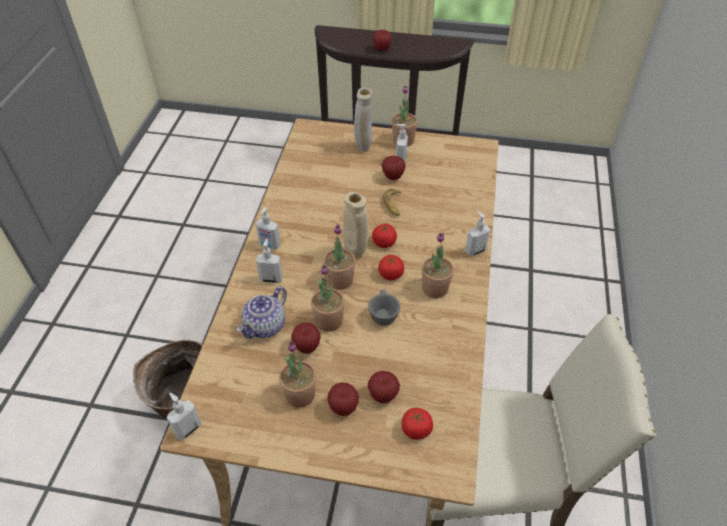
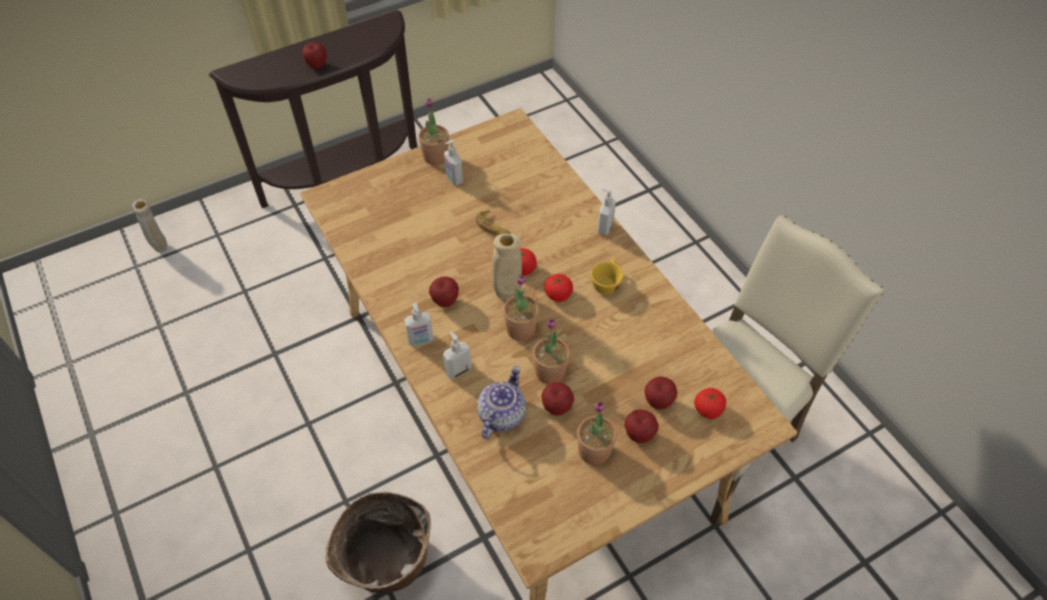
camera: 40 degrees left, 5 degrees up
(187, 429) = (534, 552): soap dispenser -> none
(266, 325) = (501, 415): teapot -> teapot turned 150 degrees counterclockwise
(363, 147) = (404, 185): beige vase -> beige vase (160, 248)
(383, 314) = (588, 334): grey cup -> none
(393, 177) = (464, 200): apple -> apple (445, 301)
(435, 288) = (606, 283): potted plant -> yellow cup

